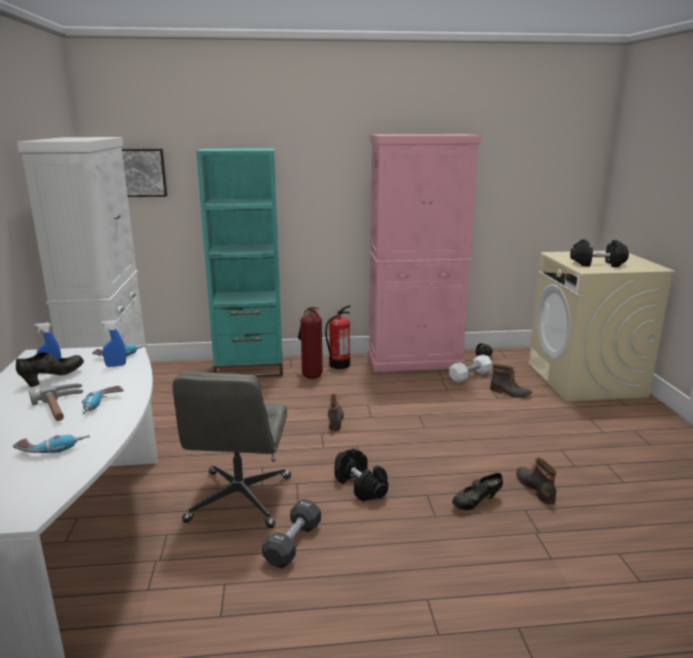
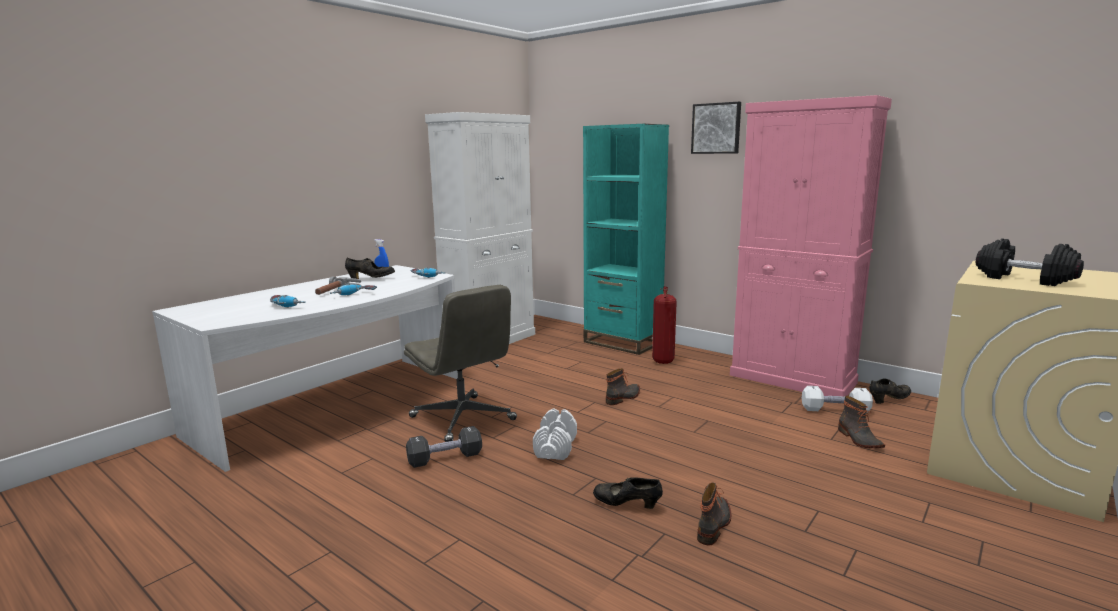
camera: 45 degrees right, 5 degrees down
(116, 365) = (412, 280): blue spray bottle -> none
(141, 172) = (567, 150): picture -> picture (716, 128)
(240, 499) = (463, 419): grey office chair -> grey office chair turned 90 degrees counterclockwise
(339, 365) = (705, 361): fire extinguisher -> none
(361, 486) = (555, 447): black dumbbell -> white dumbbell

